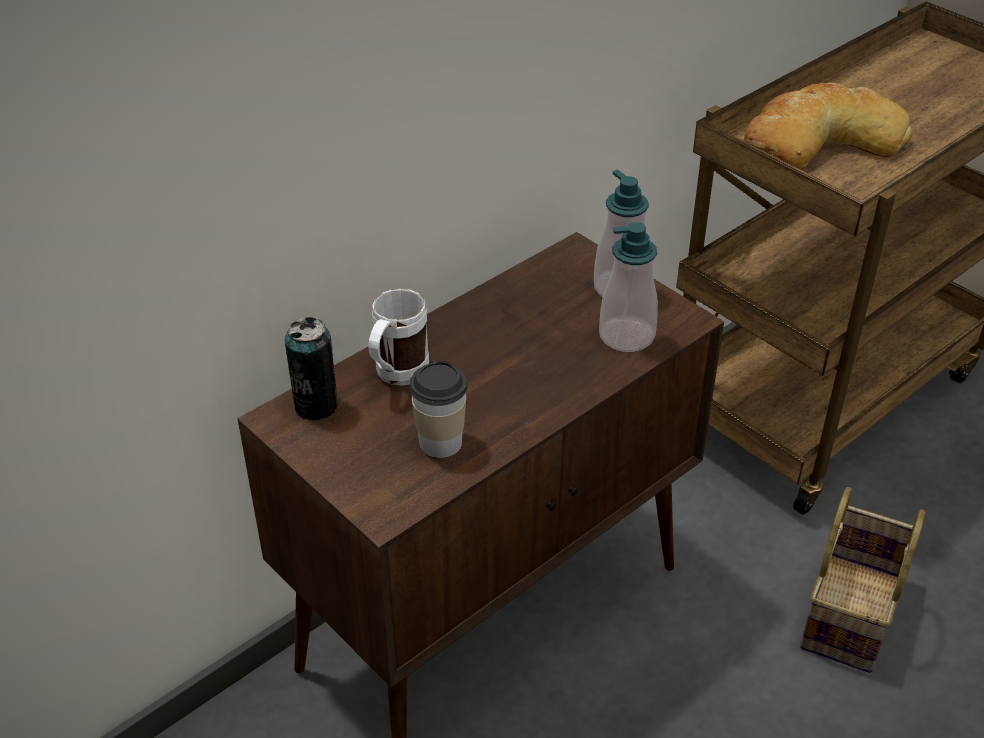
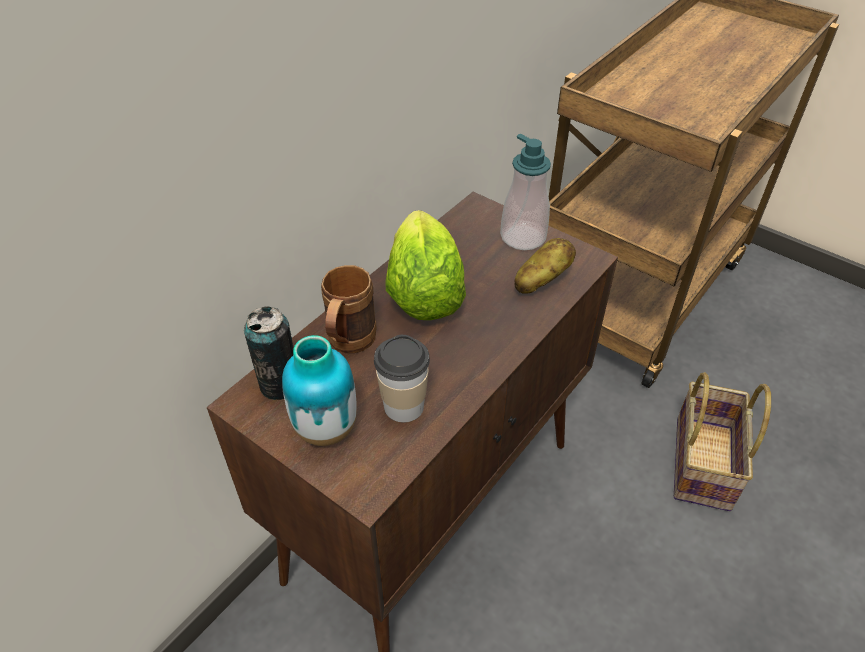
camera: 10 degrees left, 5 degrees up
(354, 453) = (326, 429): none -> vase
(395, 377) = (348, 345): white mug -> brown mug
(490, 334) = (423, 293): none -> lettuce
(626, 336) = (541, 280): soap dispenser -> potato
(820, 140) = (656, 94): bread -> none

